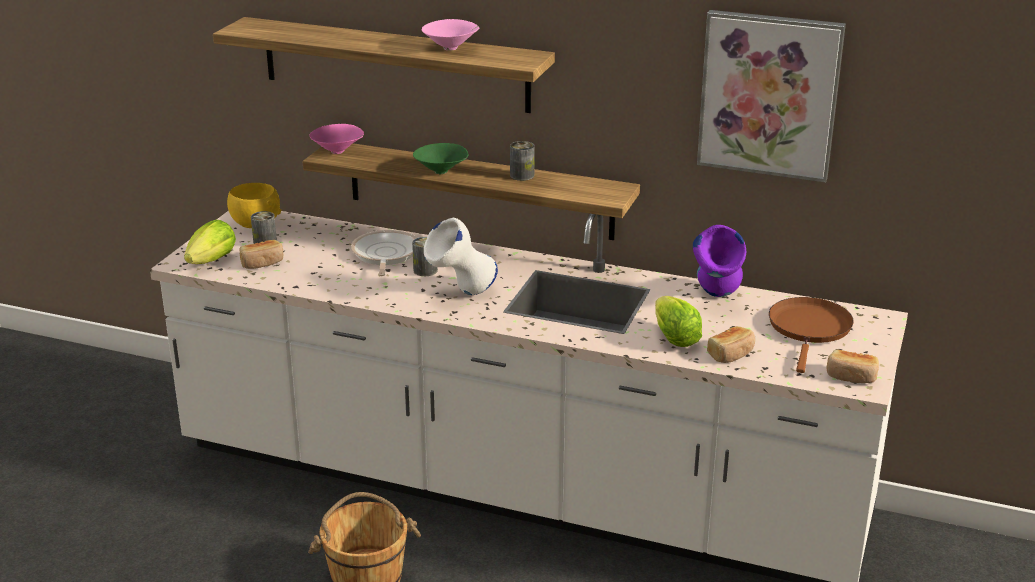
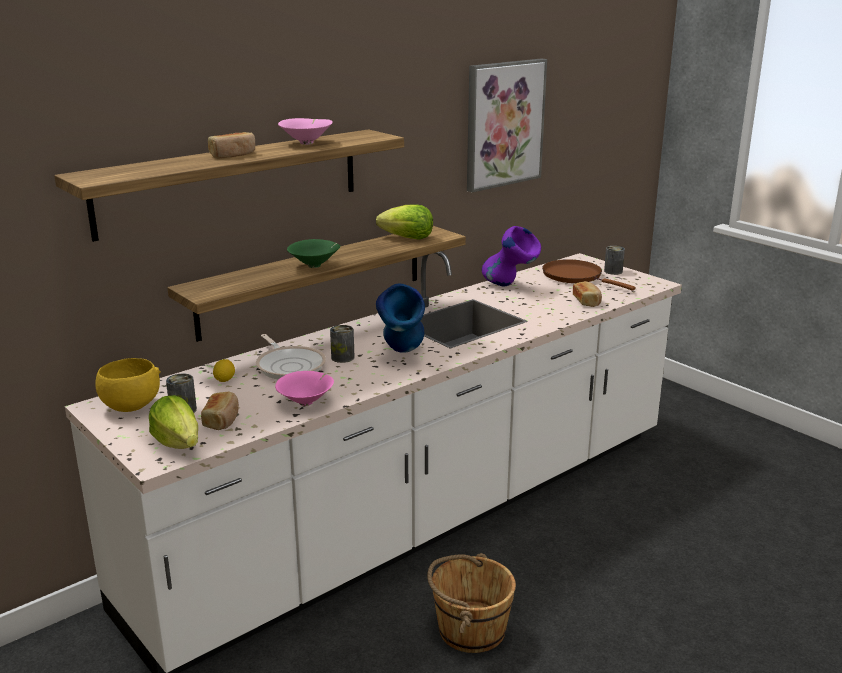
camera: 60 degrees left, 5 degrees down
(331, 240) = (224, 380): none -> lemon
(338, 152) = (204, 288): pink bowl -> pink bowl (307, 402)
(384, 255) = (290, 366): frying pan -> frying pan turned 150 degrees counterclockwise
(461, 294) = (402, 354): white vase -> blue vase
(522, 175) = (364, 247): can -> can (613, 271)
(675, 338) = (550, 309): lettuce -> lettuce (408, 238)
(851, 376) = (643, 283): bread -> bread (233, 155)

